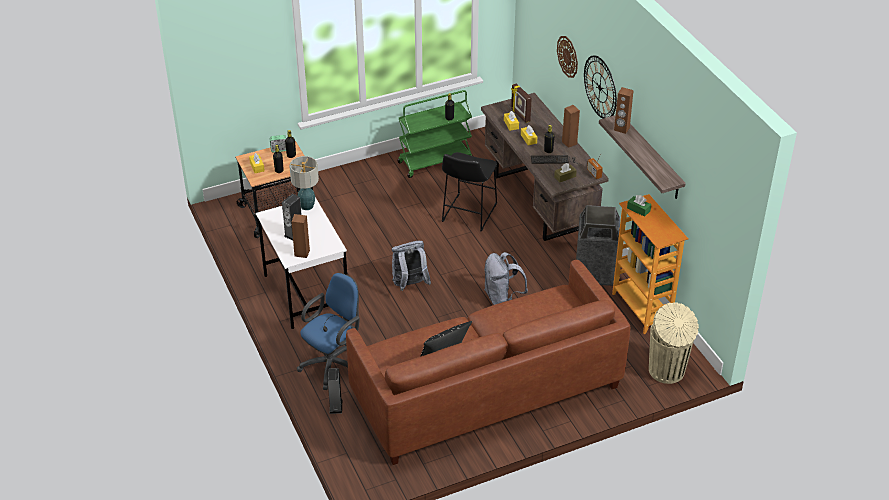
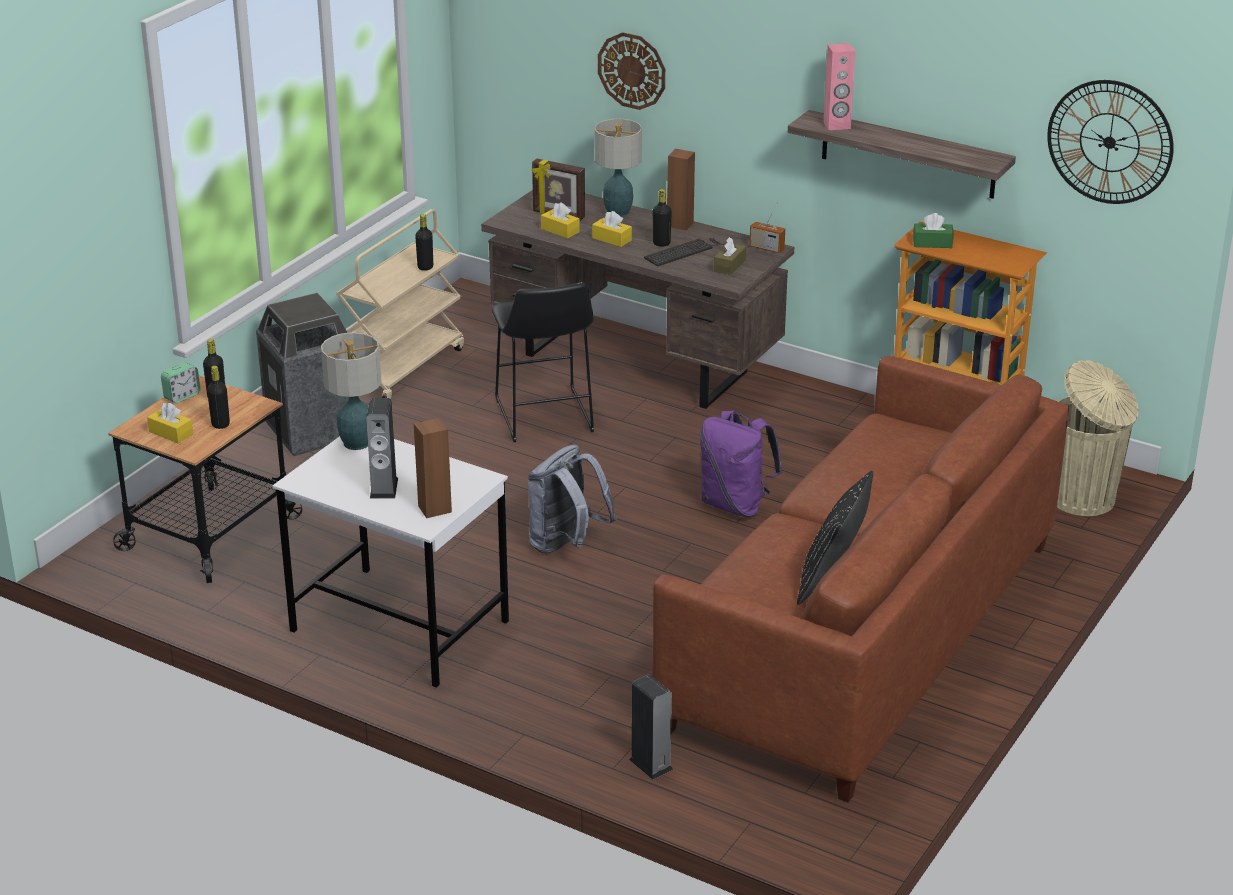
camera: 35 degrees left, 10 degrees down
(333, 364) = (572, 706): blue office chair -> none
(435, 161) = (403, 368): green cart -> beige cart
(502, 298) = (736, 505): grey backpack -> purple backpack
(548, 124) = (617, 212): none -> table lamp
(595, 272) = (830, 419): trash can -> trash can (313, 431)
(600, 87) = (739, 87): wall clock -> wall clock (1109, 142)
(621, 129) = (837, 125): brown speaker -> pink speaker

